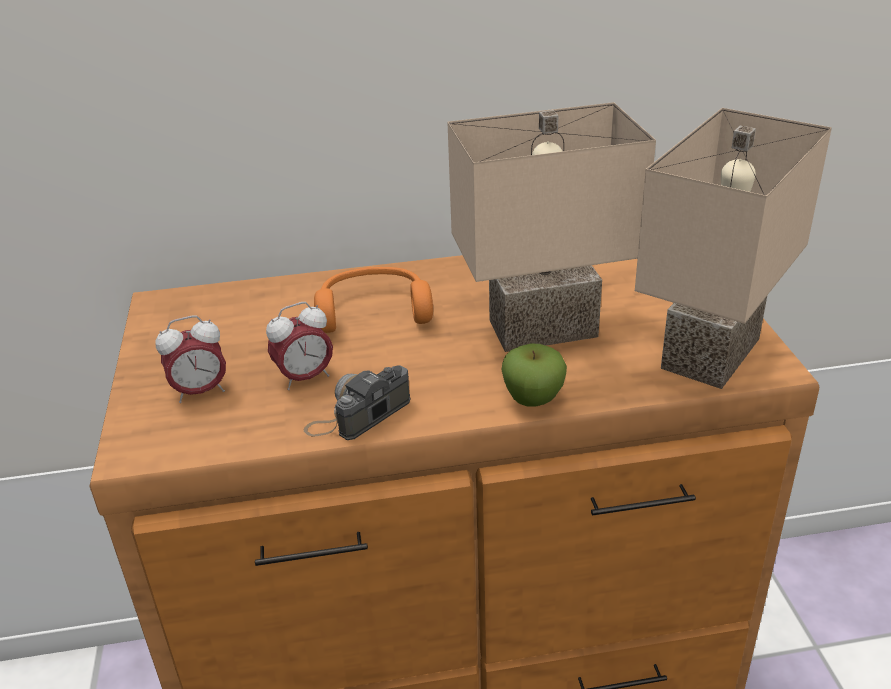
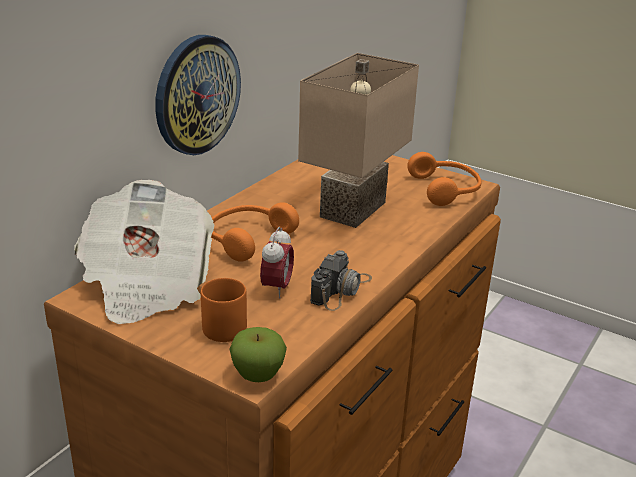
camera: 50 degrees left, 5 degrees down
(200, 392) = (227, 326): alarm clock -> orange mug
(219, 314) = (147, 283): none -> newspaper
(358, 414) = (341, 289): camera -> camera turned 150 degrees counterclockwise
(395, 114) = (196, 95): none -> wall clock
(533, 399) = (408, 242): apple -> apple (258, 375)
(715, 356) = (446, 190): beige table lamp -> orange headphones

